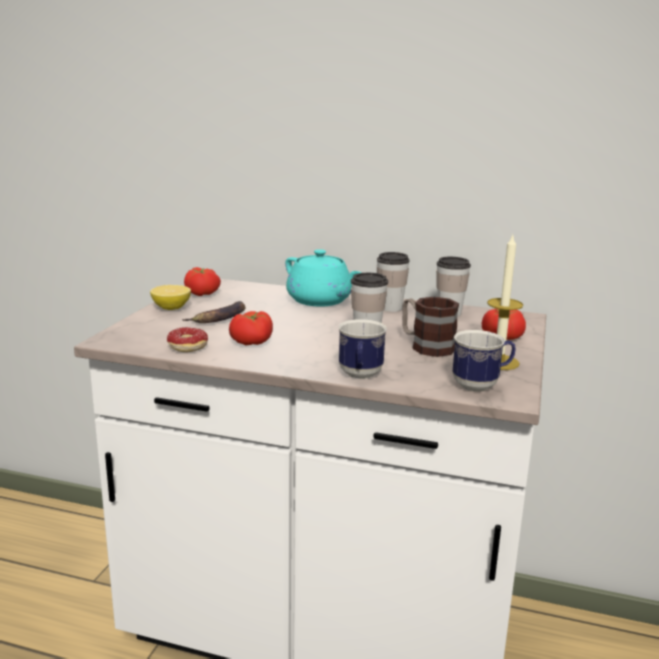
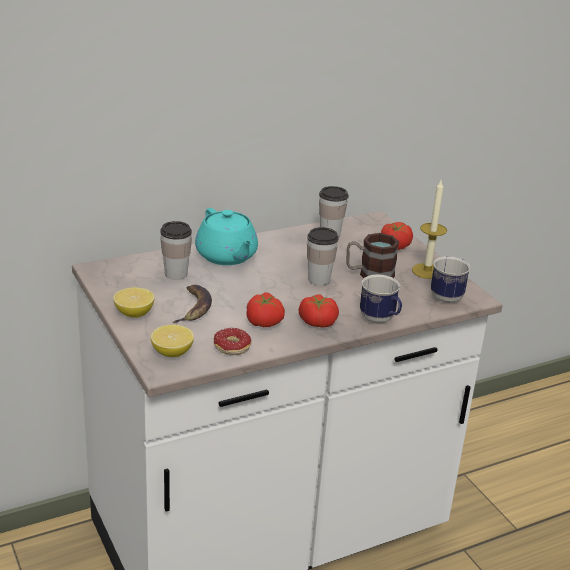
camera: 45 degrees left, 10 degrees up
(139, 334) = (172, 353): none -> lemon
(202, 293) = (122, 285): tomato -> tomato (317, 322)
(320, 301) = (227, 256): turquoise teapot -> turquoise teapot turned 60 degrees clockwise
(390, 308) = (286, 244): cup -> cup (176, 274)

